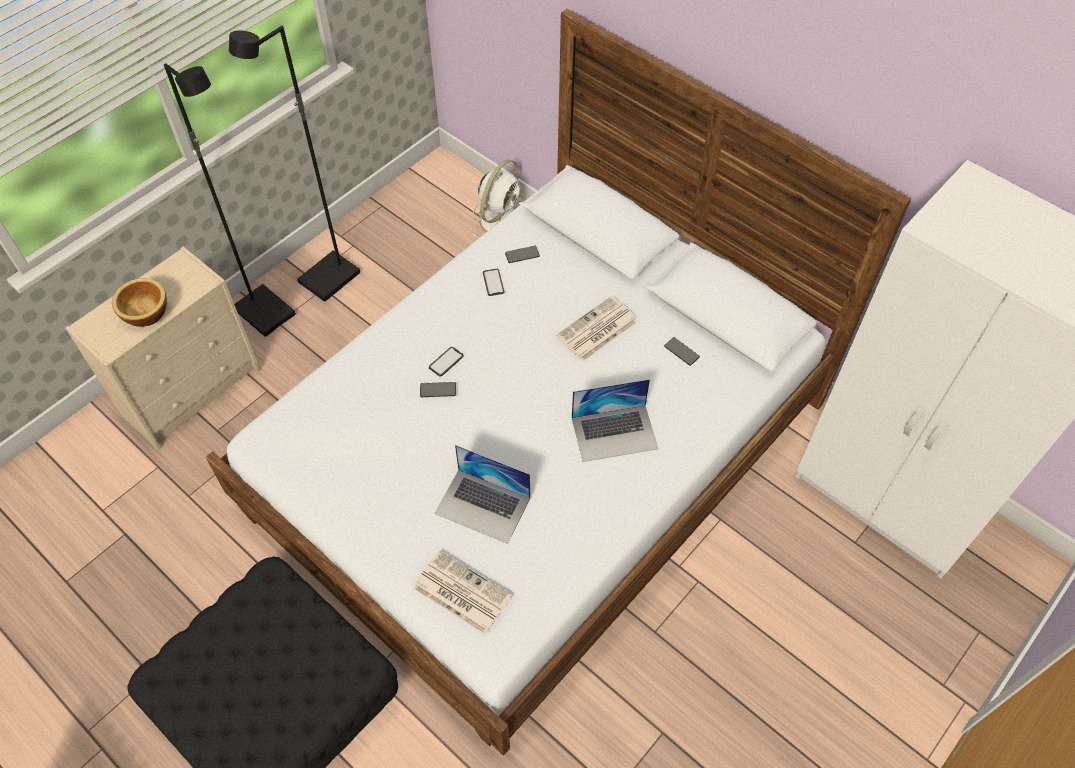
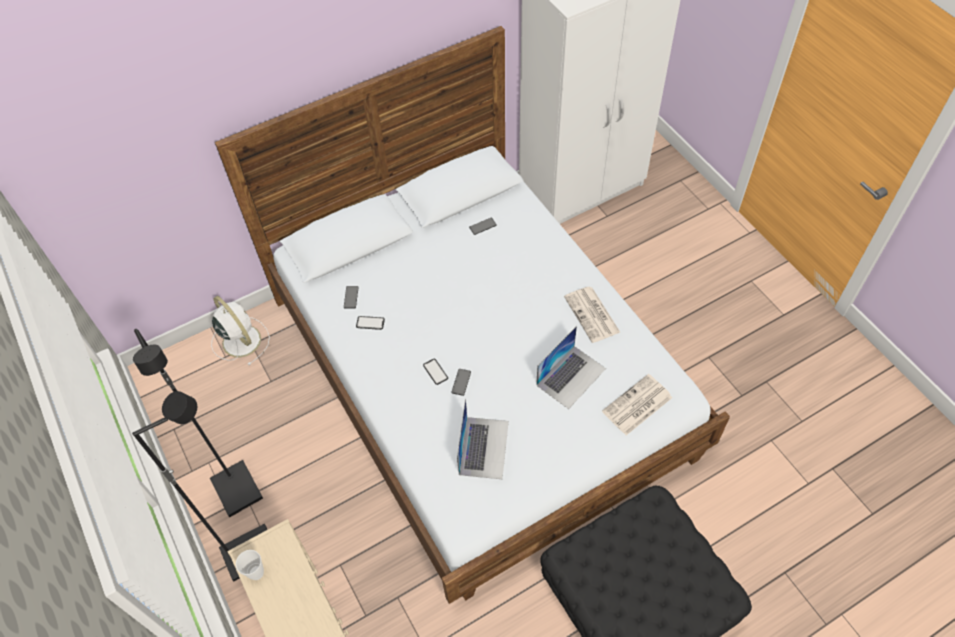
camera: 70 degrees left, 0 degrees up
(145, 312) = (295, 595): bowl -> none
(164, 275) = (256, 573): none -> cup
(596, 330) = (444, 269): newspaper -> newspaper (592, 315)
(614, 433) = (536, 283): laptop -> laptop (483, 447)

